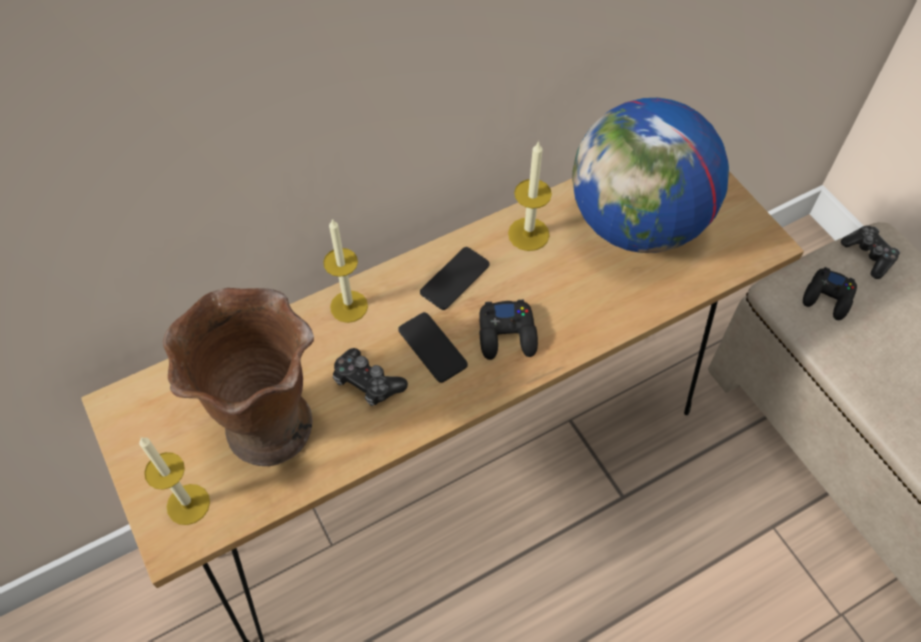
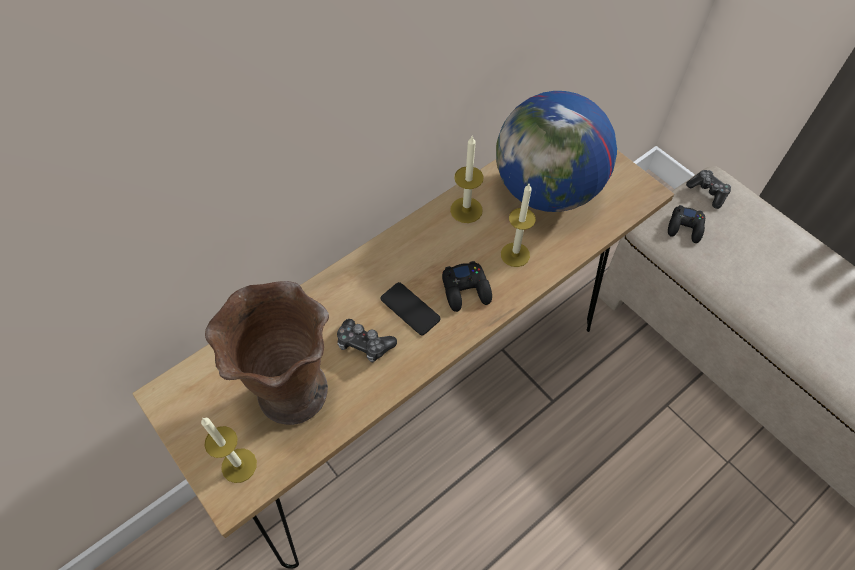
camera: 10 degrees left, 0 degrees up
(349, 306) = (337, 286): candle -> candle (515, 254)
(455, 279) = (416, 252): phone -> none

